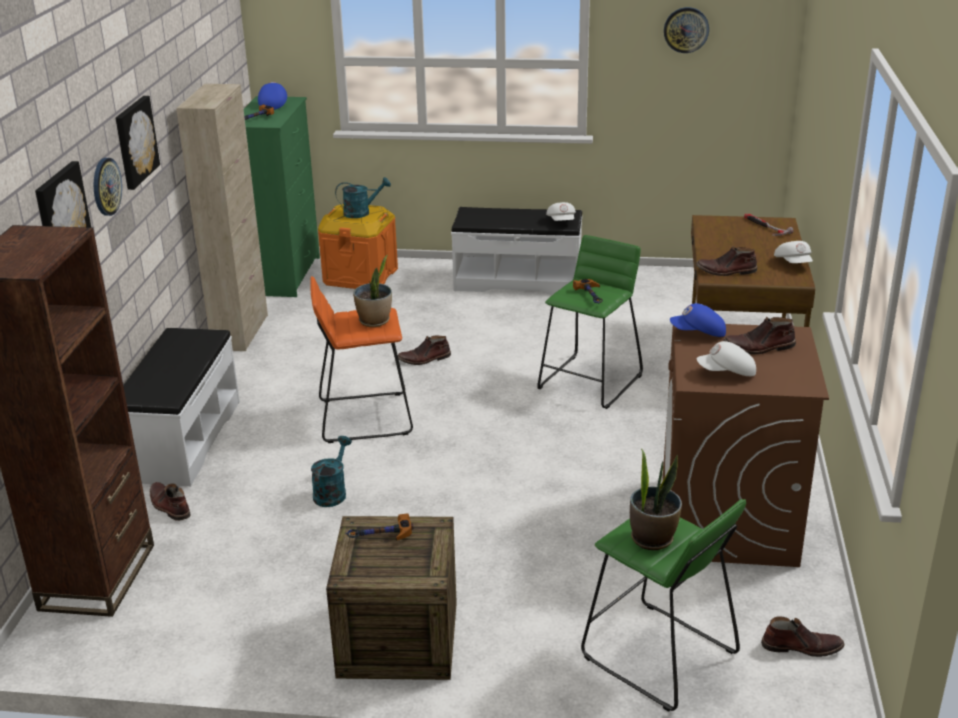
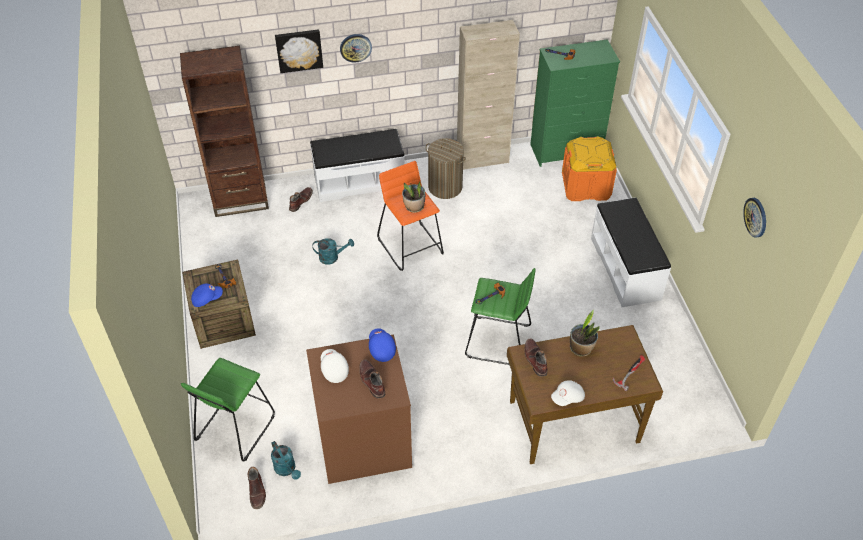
camera: 70 degrees right, 20 degrees up
(134, 142) = (401, 33): picture -> none
(268, 369) = (445, 187): none -> laundry basket
(273, 104) = (593, 53): blue cap -> blue cap (207, 298)
(361, 212) = (594, 152): turquoise watering can -> turquoise watering can (287, 469)
(424, 359) = (489, 252): brown boot -> none
(562, 222) = (639, 259): white cap -> none
(652, 538) = (224, 379): potted plant -> potted plant (581, 348)

